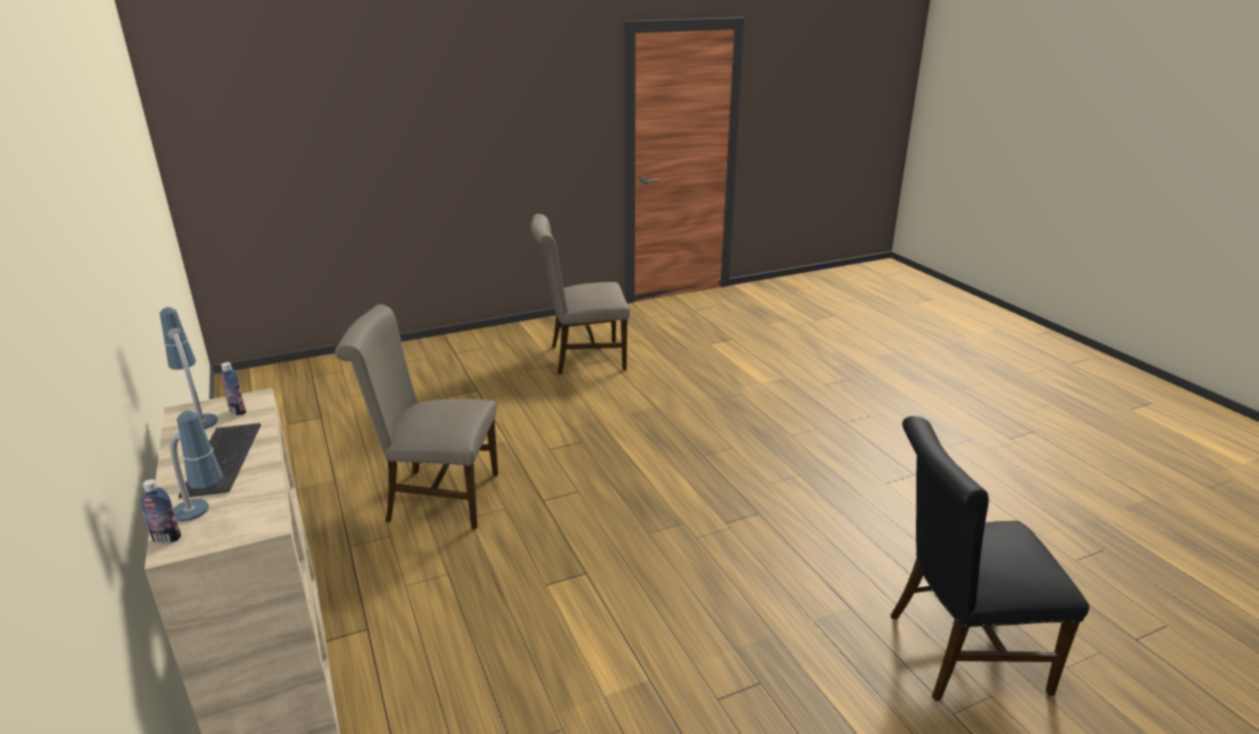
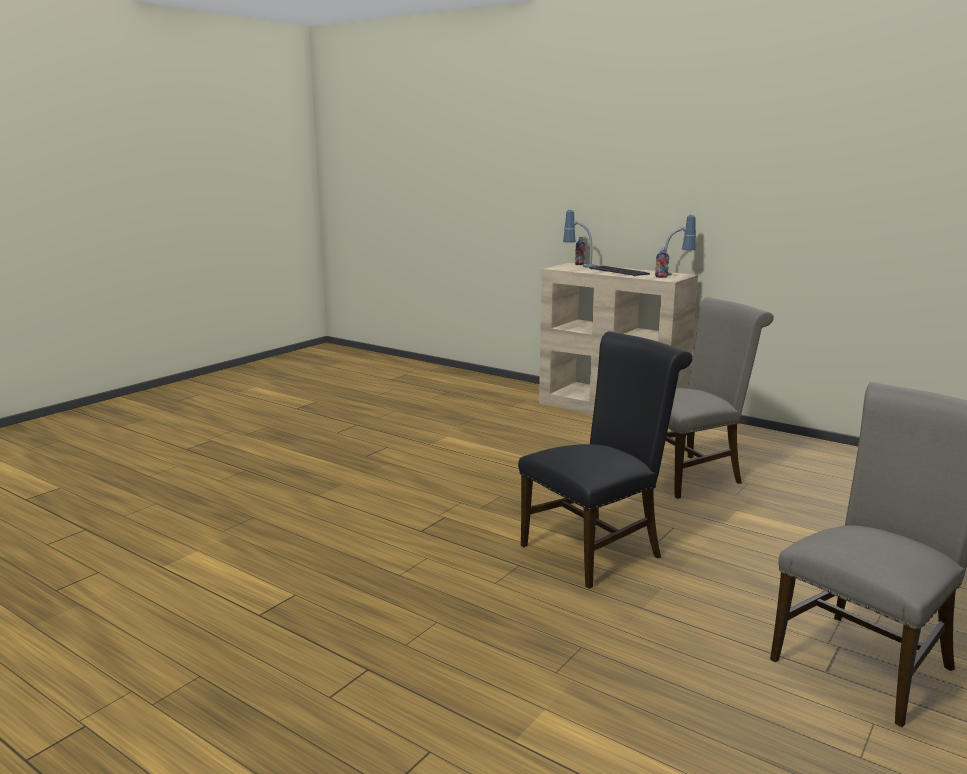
camera: 150 degrees right, 10 degrees down
(956, 652) = (238, 492): black chair -> black chair (597, 549)

